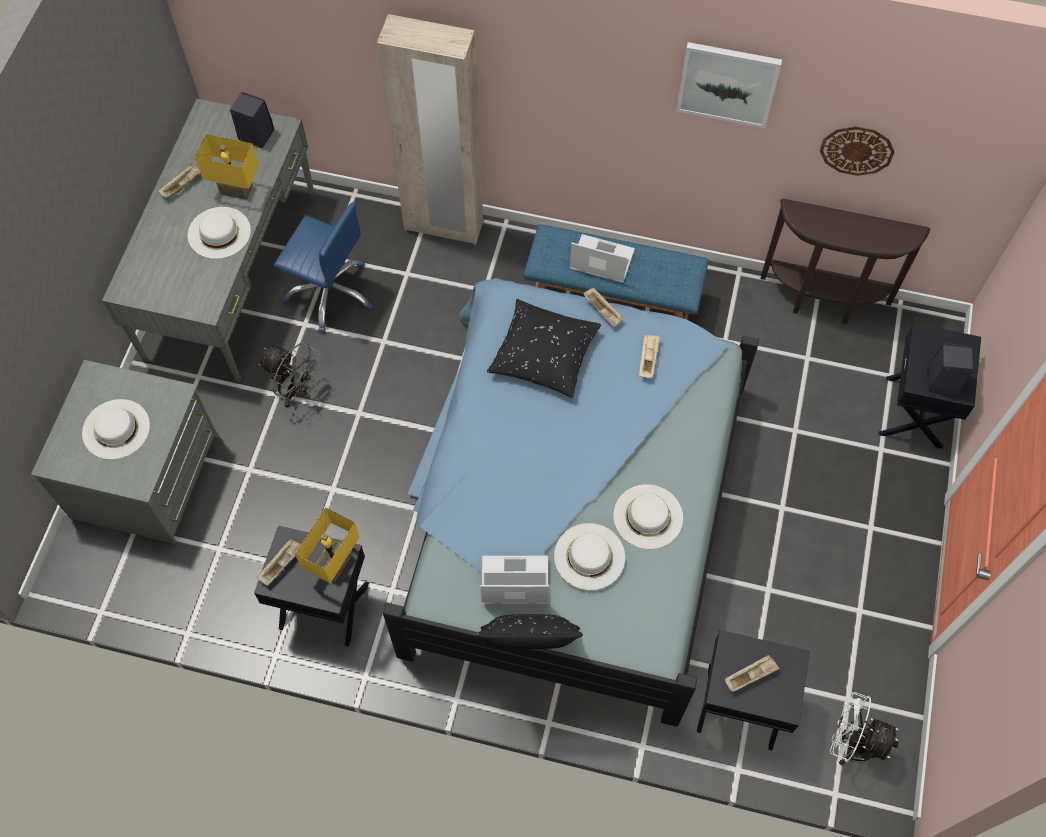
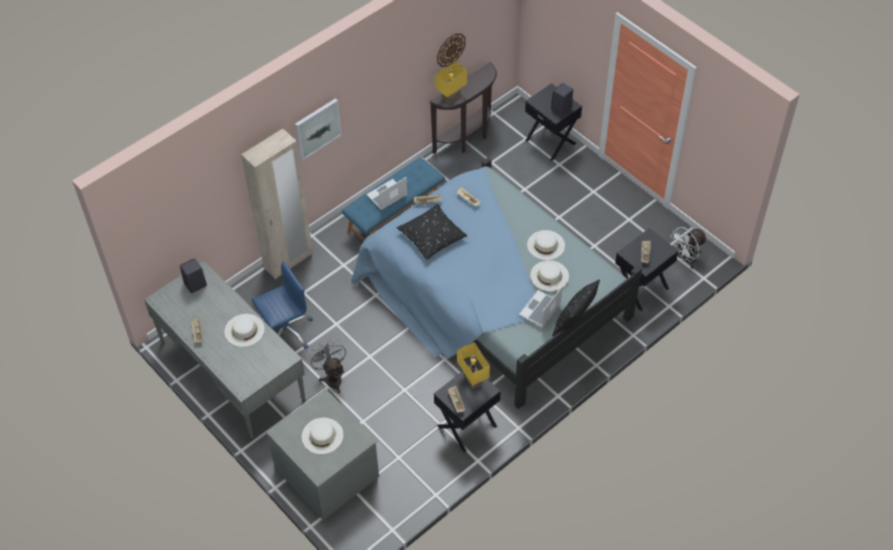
camera: 55 degrees left, 10 degrees down
(235, 191) = (224, 310): yellow table lamp -> yellow table lamp (451, 98)
(295, 390) = (332, 377): grey fan -> grey fan turned 90 degrees counterclockwise
(727, 83) = (392, 62): picture -> picture (317, 128)

